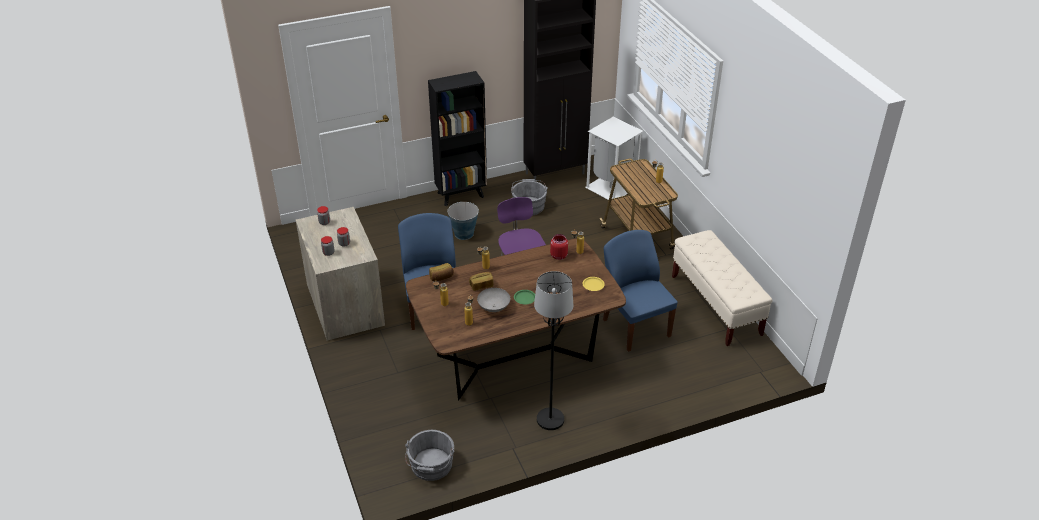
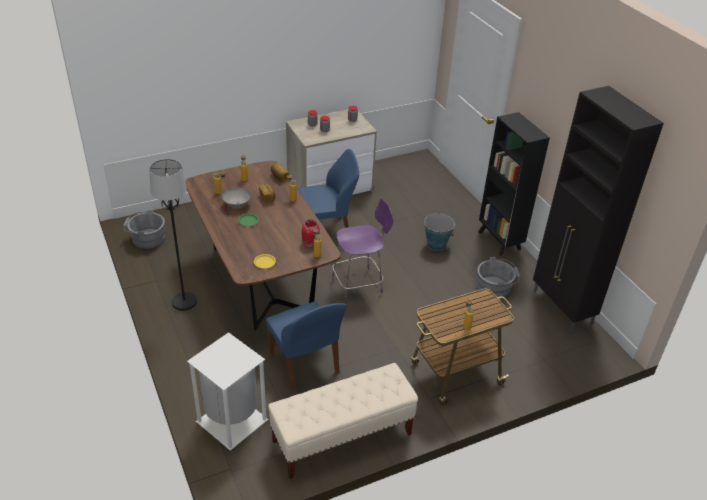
camera: 85 degrees right, 0 degrees up
(611, 187) = (552, 355): white trash can -> white trash can (233, 420)
(635, 326) = (304, 364): blue chair -> blue chair turned 90 degrees clockwise

